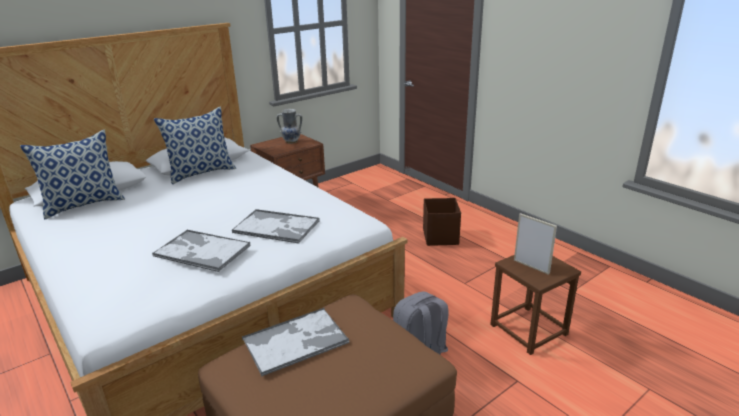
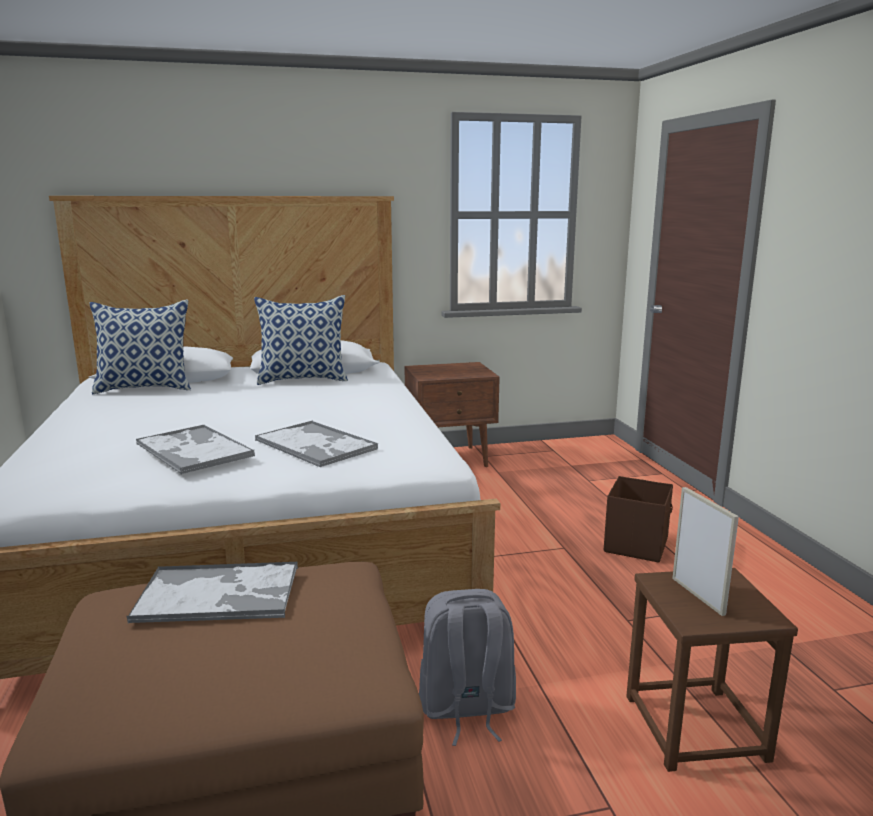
camera: 25 degrees right, 10 degrees down
(291, 142) = (459, 369): vase -> none

